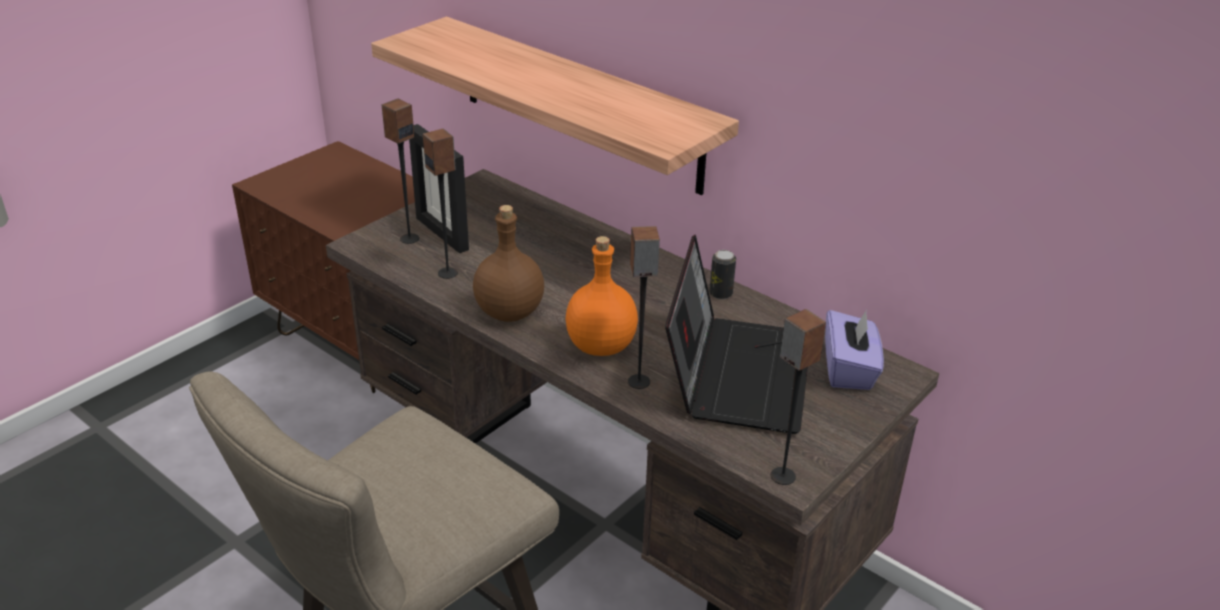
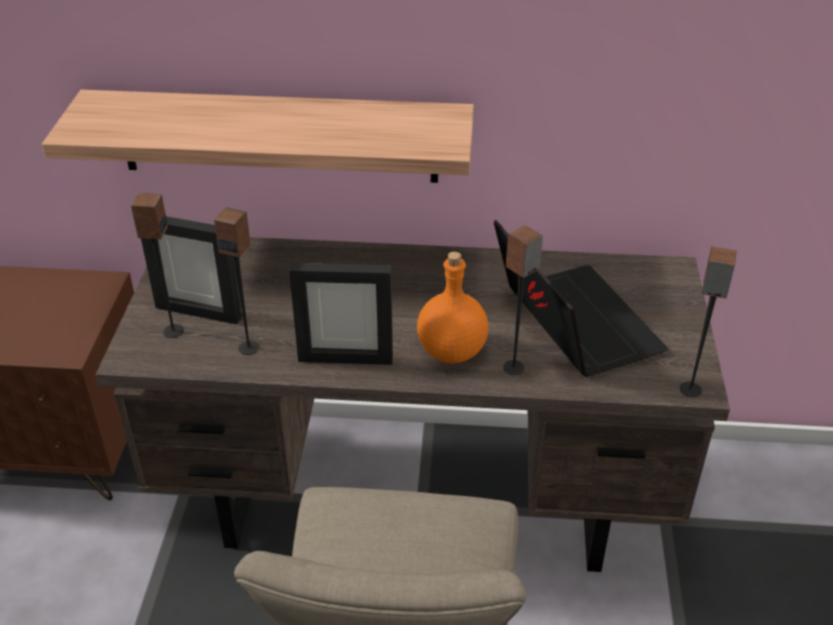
camera: 35 degrees left, 5 degrees up
(510, 312) = (346, 357): brown bottle -> picture frame
(720, 294) = (489, 263): can -> none
(849, 369) = (640, 283): purple tissue box -> none

